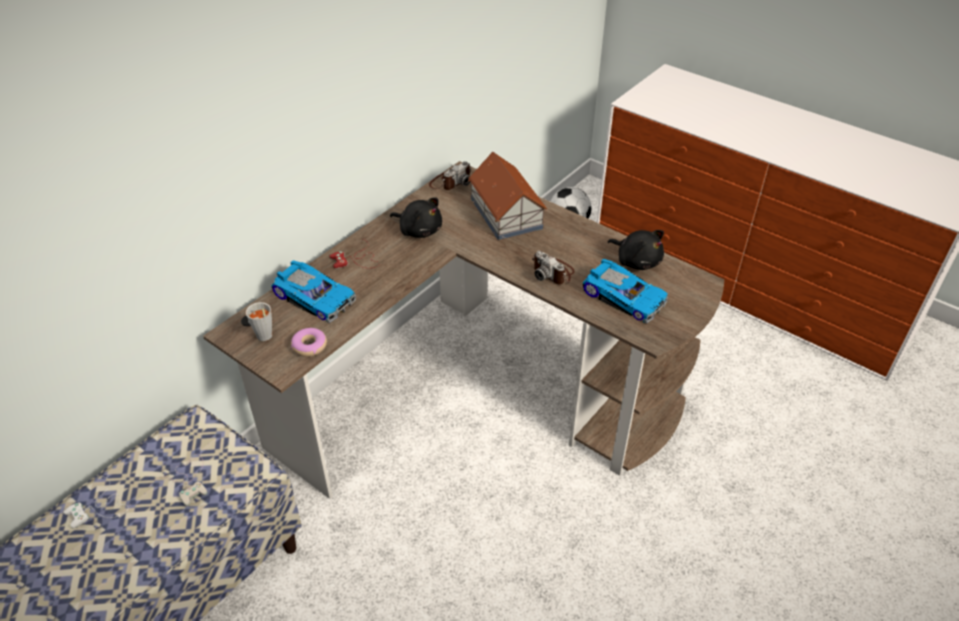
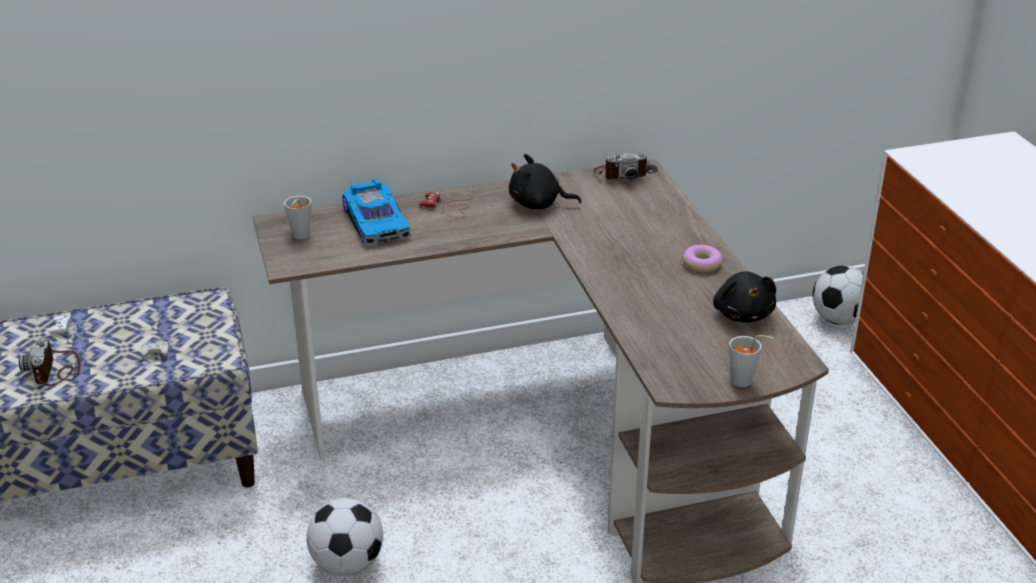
camera: 35 degrees right, 10 degrees down
(309, 346) = (329, 257): donut -> donut (702, 264)
(419, 230) = (538, 204): black plush toy -> black plush toy turned 120 degrees clockwise
(424, 570) = (347, 563): none -> football
(506, 214) = (647, 221): toy house -> none
(553, 272) = (634, 288): camera -> camera (55, 370)
(624, 296) = (687, 338): toy car -> none
(691, 313) = (746, 382): none -> grey cup

